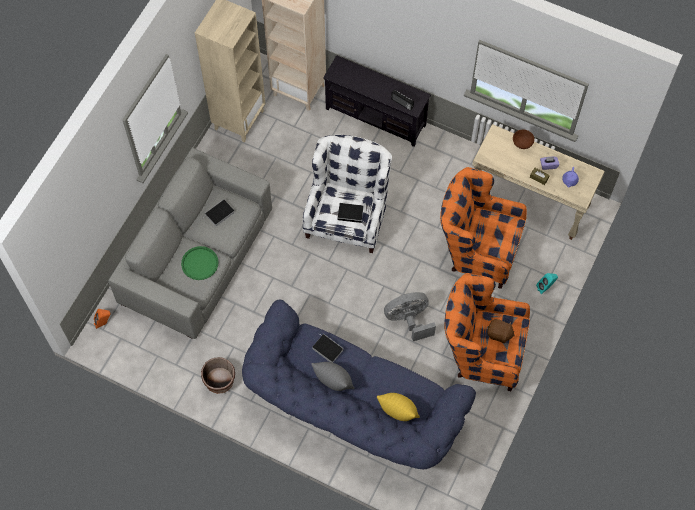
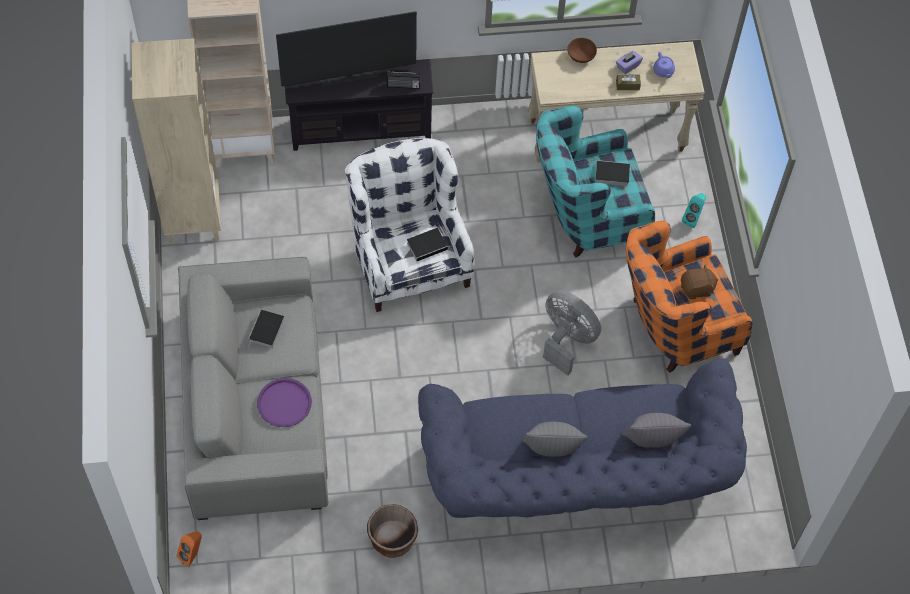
camera: 35 degrees left, 5 degrees down
(199, 263) = (284, 403): green tray -> purple tray
(326, 349) = (516, 415): book -> book (610, 175)
(372, 81) = (349, 77): none -> television
(398, 412) = (652, 440): yellow pillow -> grey pillow
(408, 320) = (567, 339): grey fan -> grey fan turned 90 degrees clockwise
(477, 248) = (585, 216): orange armchair -> turquoise armchair

